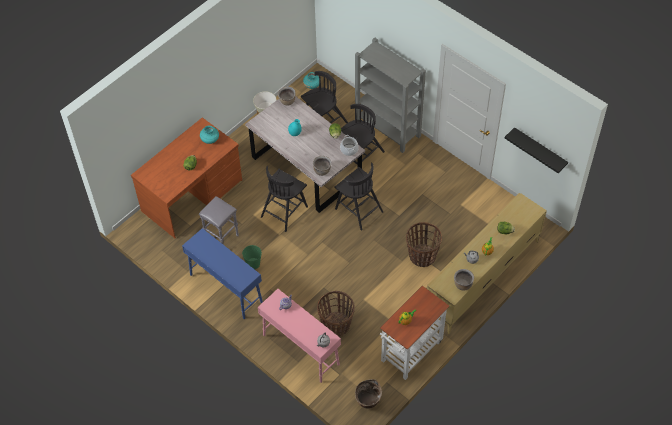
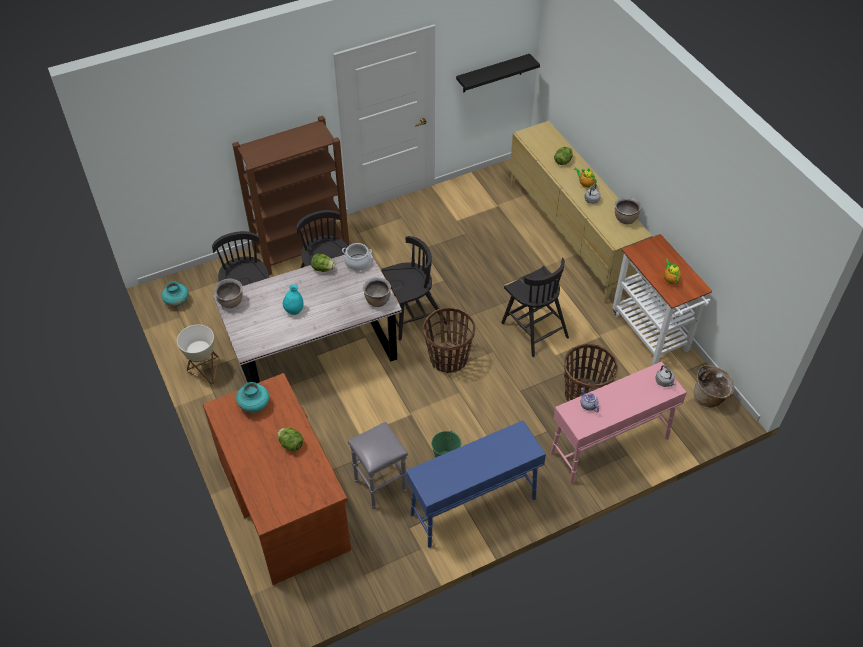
camera: 70 degrees left, 5 degrees down
(285, 211) = (373, 396): black chair -> black chair (533, 329)
(388, 128) = (301, 248): grey bookcase -> brown bookcase
(422, 256) = (515, 278): basket -> basket (448, 358)

